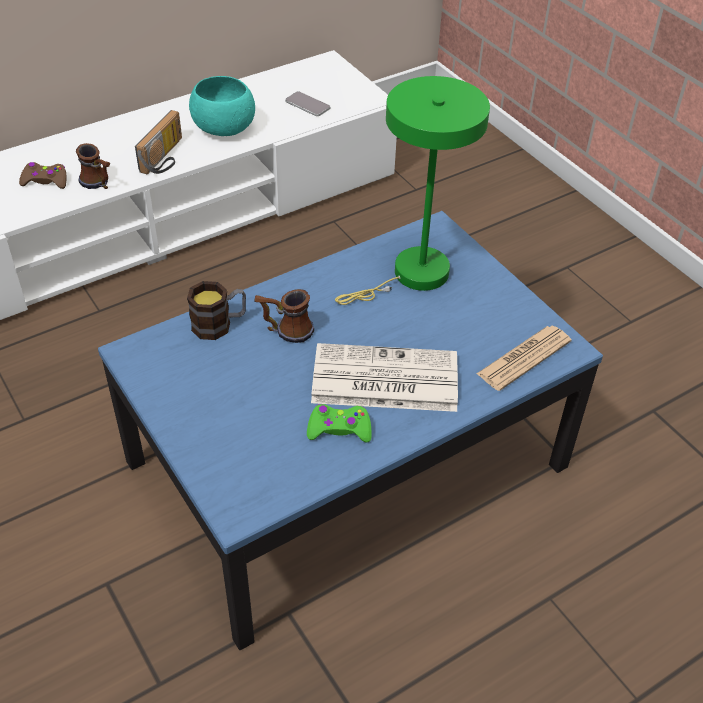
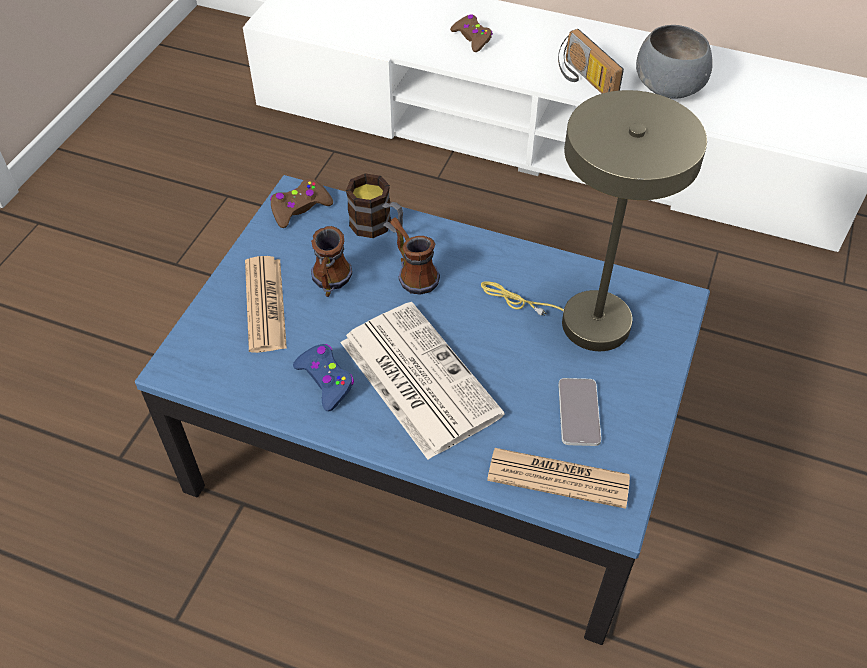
camera: 55 degrees right, 5 degrees up
(99, 184) = (504, 66): mug -> mug (330, 284)
(149, 356) = (299, 208): none -> brown game controller
(166, 158) = (583, 80): radio -> radio turned 75 degrees clockwise
(225, 129) = (669, 88): turquoise bowl -> grey bowl
(229, 426) = (265, 304): none -> newspaper
(307, 105) = (778, 116): phone -> phone (579, 412)
(339, 429) = (326, 380): green game controller -> blue game controller
(412, 276) = (582, 321): green table lamp -> beige table lamp

